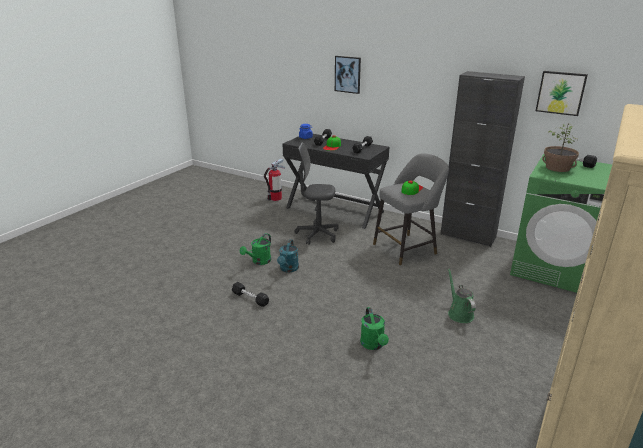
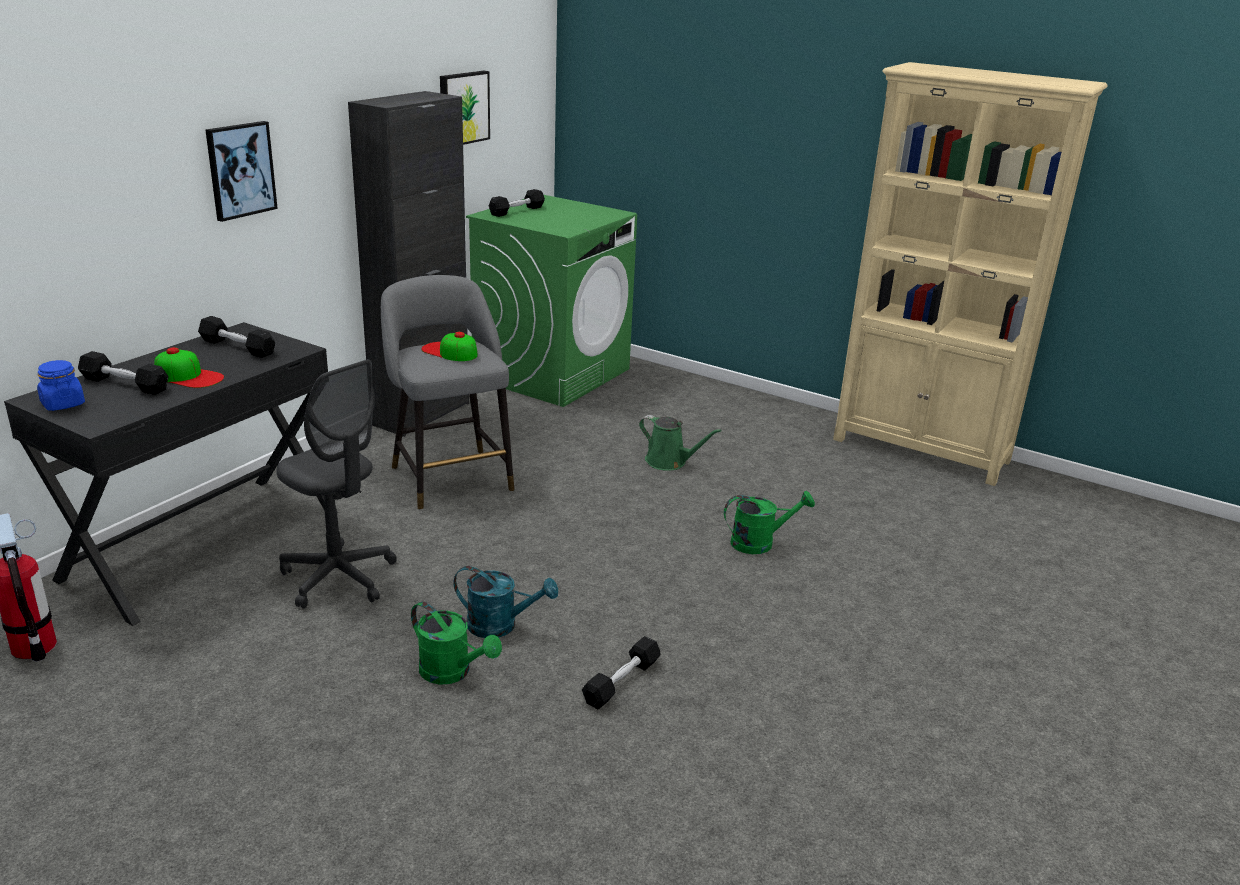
camera: 90 degrees left, 0 degrees up
(317, 234) = (339, 577): grey office chair -> grey office chair turned 60 degrees counterclockwise
(348, 74) = (89, 179): picture -> picture (240, 170)
(459, 313) = (669, 462): green watering can -> green watering can turned 135 degrees counterclockwise
(557, 168) = (536, 220): potted plant -> none

